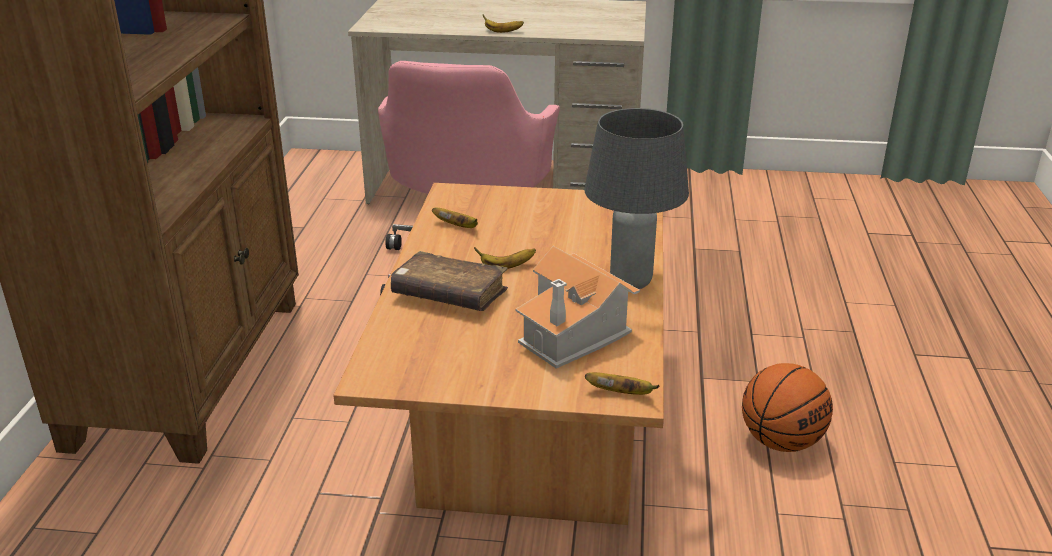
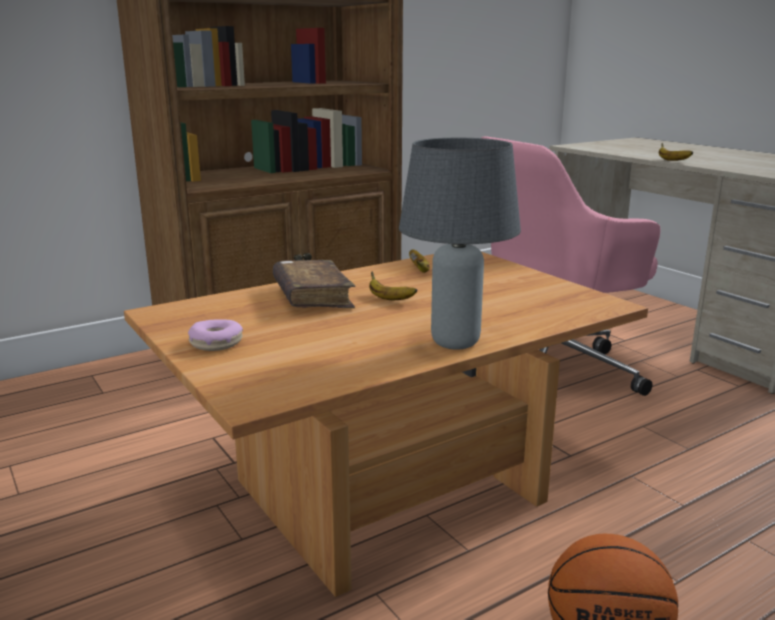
camera: 50 degrees right, 10 degrees down
(494, 374) = (216, 343): none -> donut
(573, 333) = (325, 348): toy house -> none
(621, 393) = (250, 395): banana -> none

